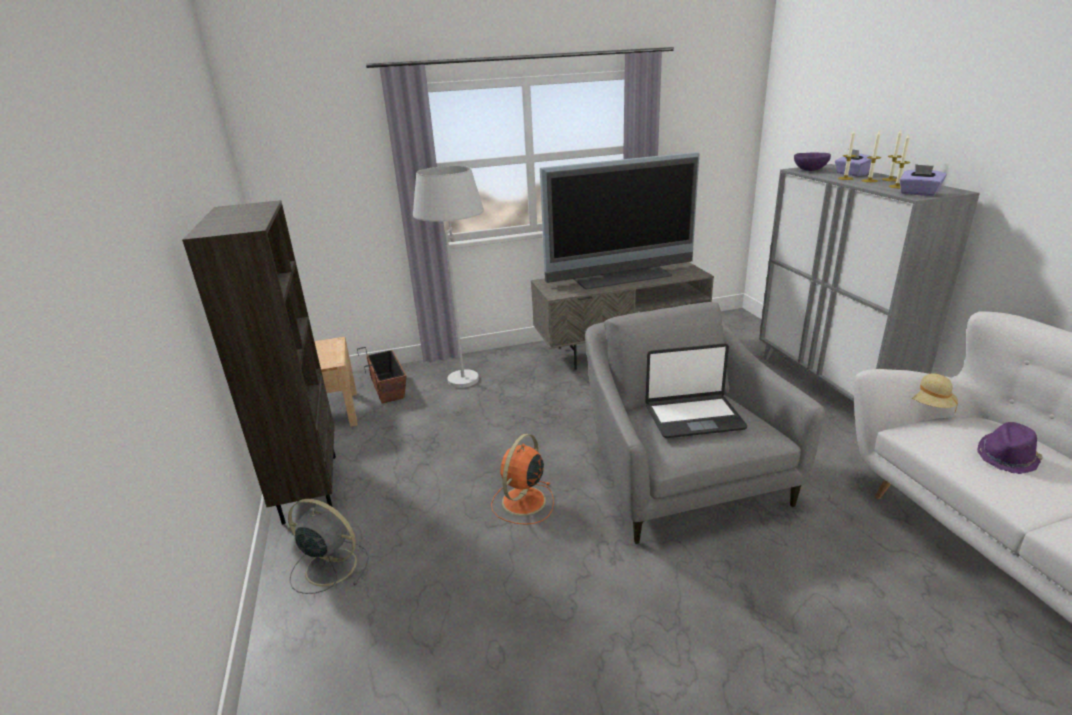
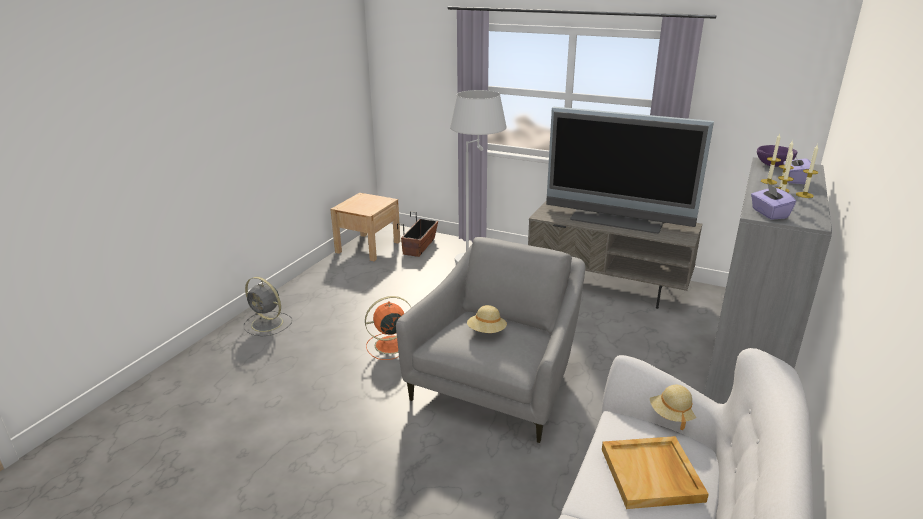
camera: 40 degrees right, 0 degrees up
(309, 487) = (309, 283): brown bookcase -> none
(329, 566) = (268, 324): grey fan -> grey fan turned 150 degrees clockwise
(693, 417) = (486, 332): laptop -> beige hat
(1007, 457) = (652, 475): purple hat -> beige tray

